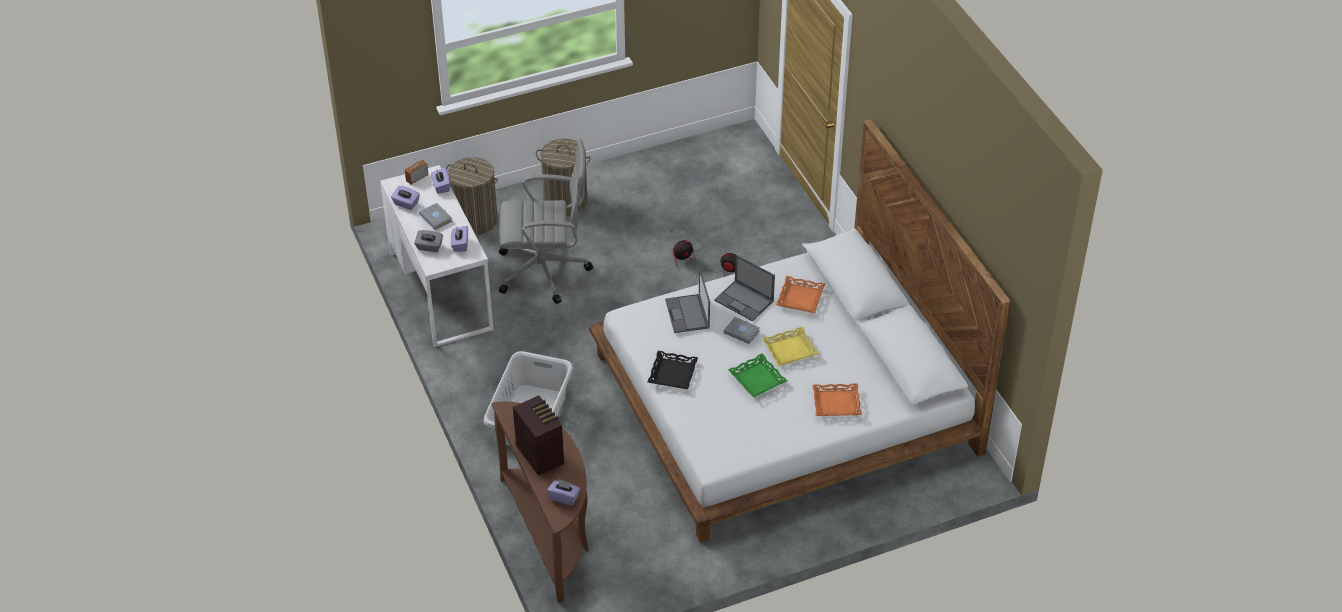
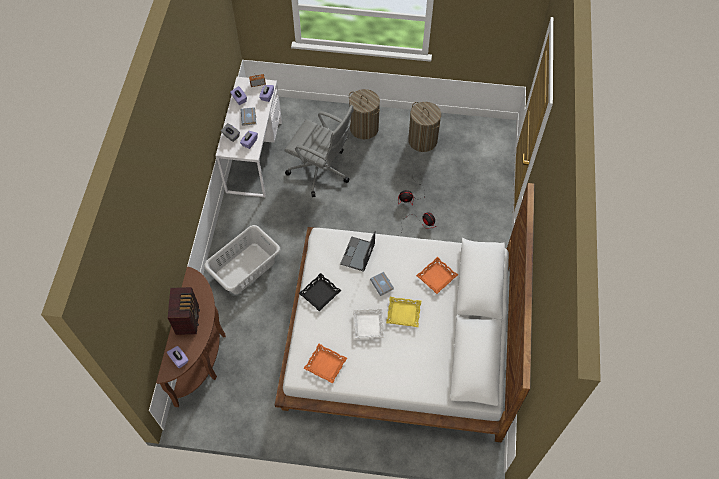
camera: 30 degrees right, 15 degrees up
(475, 220) = (305, 118): laundry basket -> laundry basket (422, 140)
(744, 301) = (400, 262): laptop -> none
(757, 379) = (368, 325): green tray -> white tray
(836, 403) = (406, 370): orange tray -> orange tray (325, 364)

